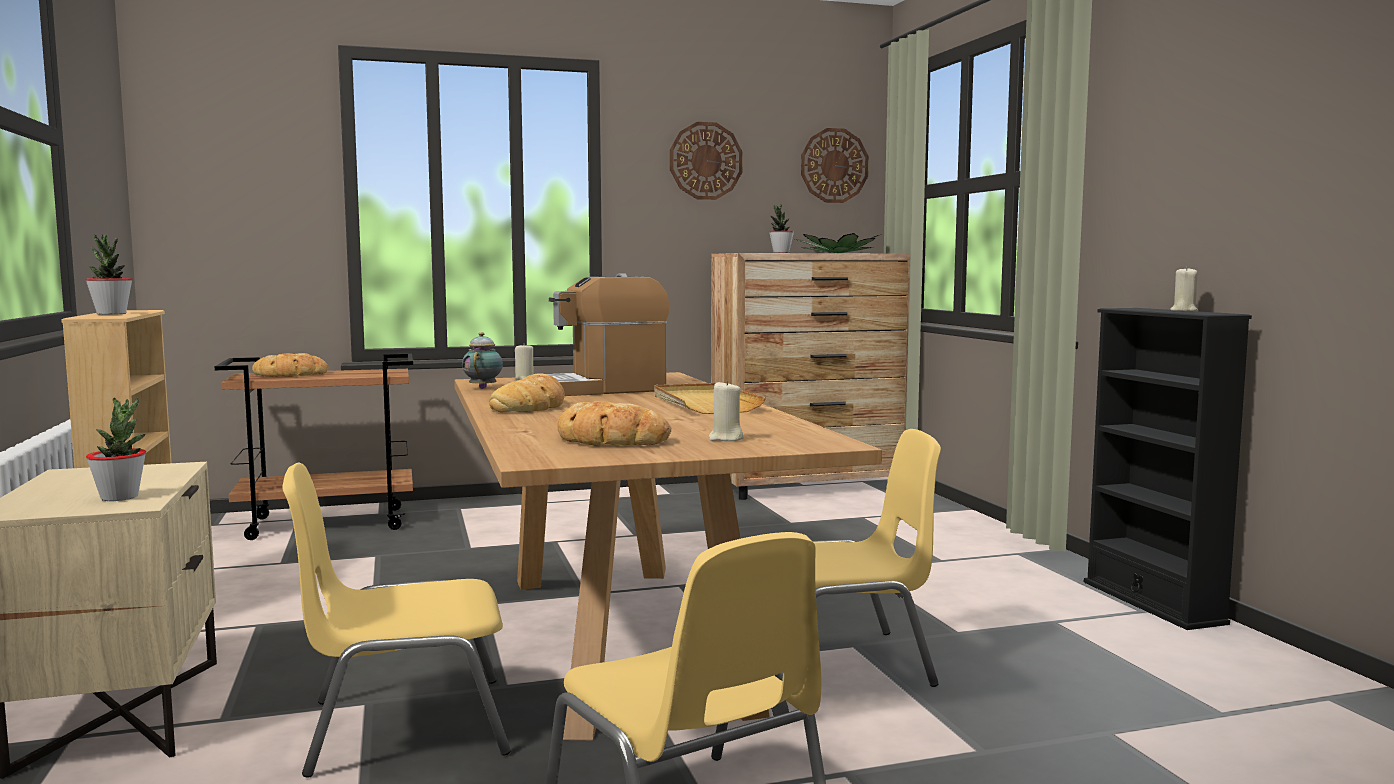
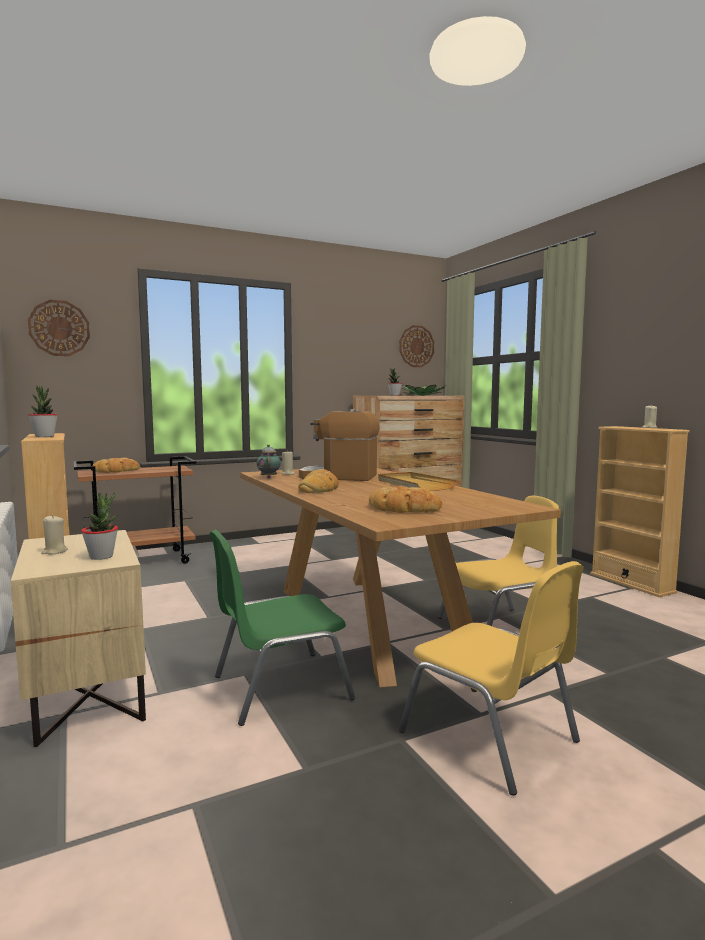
camera: 10 degrees left, 0 degrees up
(404, 726) = (279, 687): yellow chair -> green chair
(599, 389) = (339, 477): coffee machine -> coffee machine turned 45 degrees clockwise
(706, 161) = (349, 342): wall clock -> wall clock (59, 328)
(726, 439) = (467, 506): beige candle -> beige candle (54, 552)
(1152, 602) = (631, 583): black bookcase -> beige bookcase

